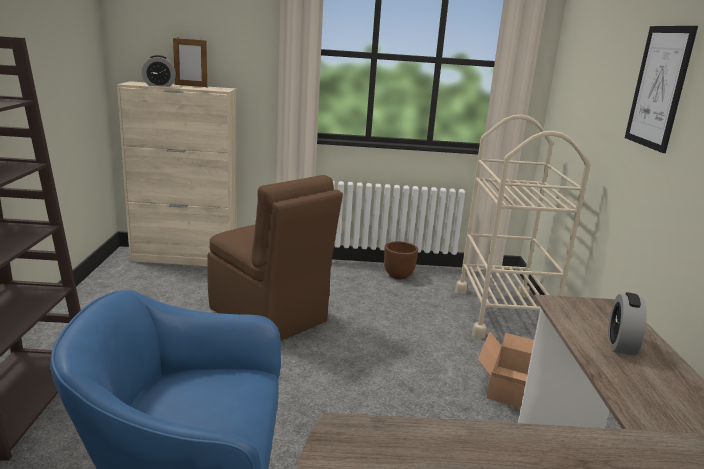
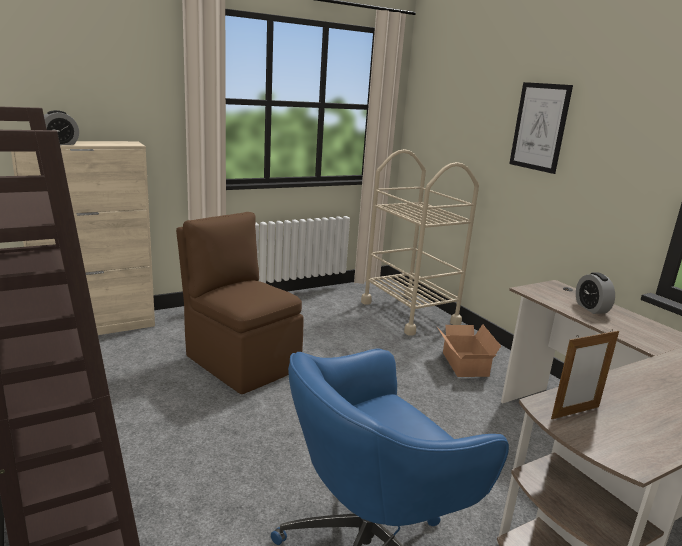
camera: 30 degrees left, 0 degrees up
(191, 86) = (90, 141): picture frame -> picture frame (575, 412)
(269, 316) = (241, 361): brown chair -> brown chair turned 150 degrees counterclockwise
(398, 275) = (308, 300): brown planter -> none

